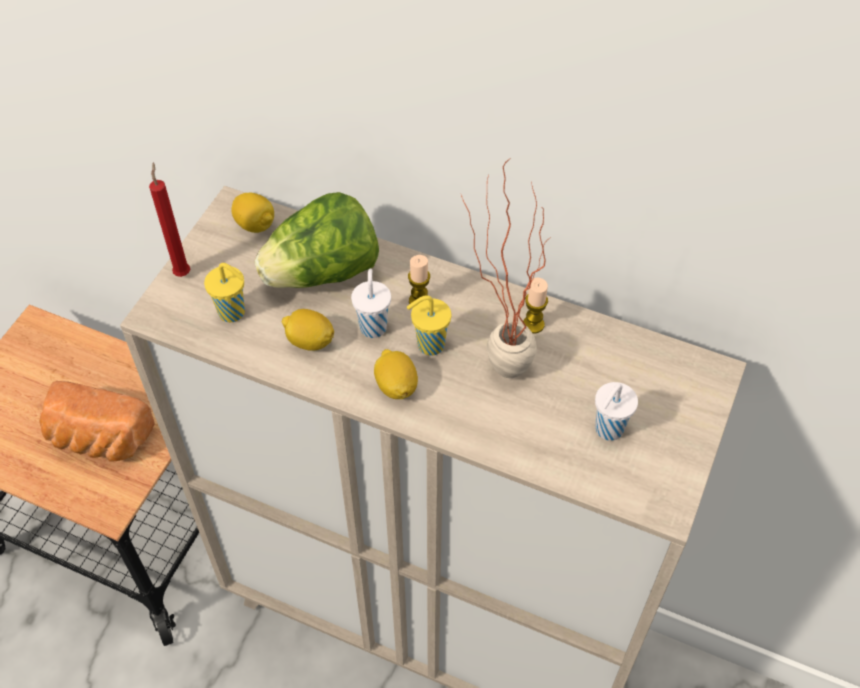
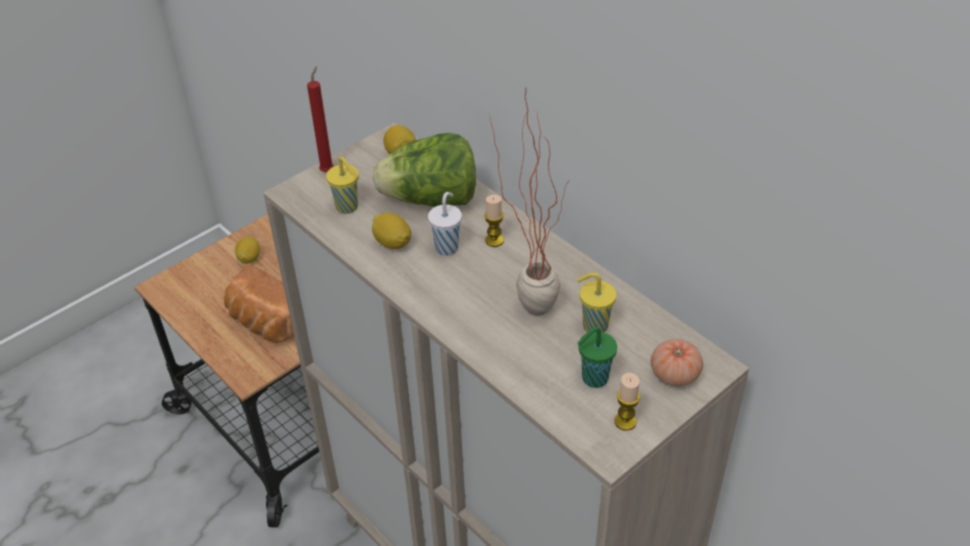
camera: 25 degrees right, 10 degrees down
(396, 386) = (439, 293): lemon -> lemon (249, 258)
(429, 345) = (483, 273): yellow cup -> yellow cup (593, 326)
(533, 324) = (577, 284): candle -> candle (625, 421)
(608, 430) = (593, 379): white cup -> green cup
(682, 396) = (674, 374): none -> tomato

